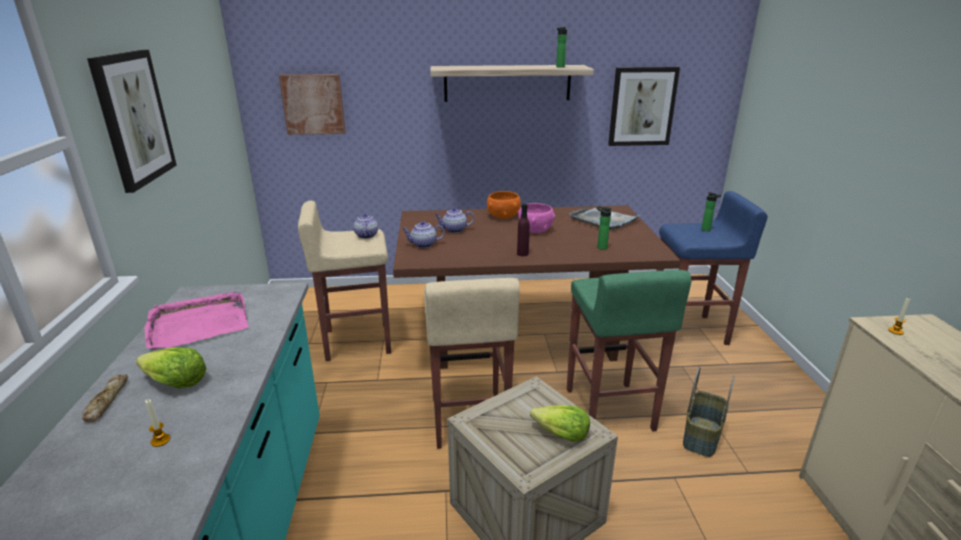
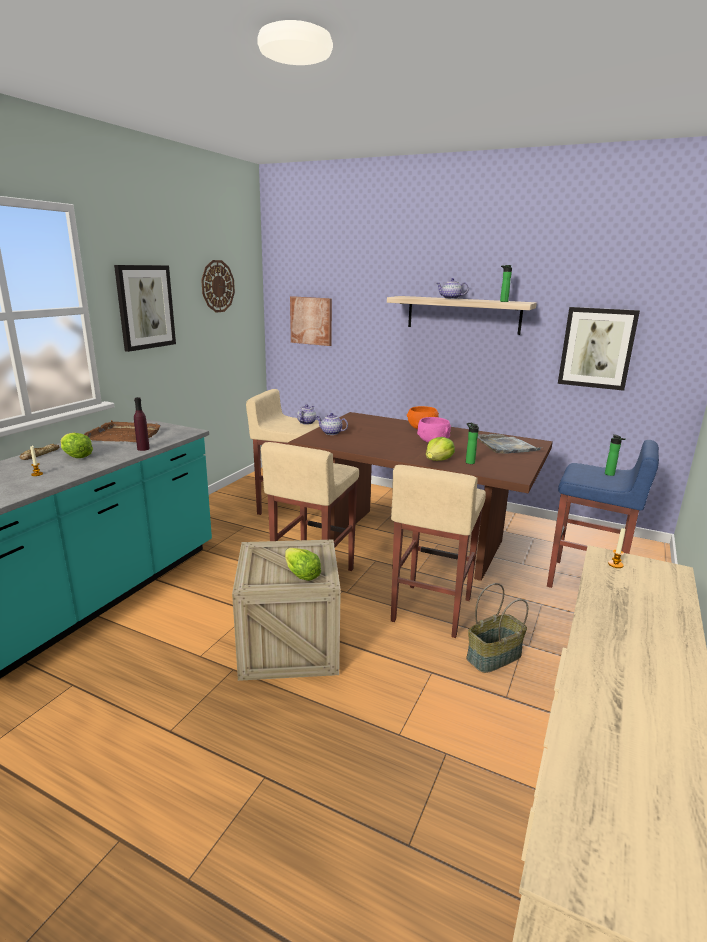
camera: 30 degrees right, 5 degrees down
(195, 71) = (217, 286): none -> wall clock
(198, 324) = (124, 435): pink tray -> brown tray
(454, 230) = (368, 429): teapot -> teapot (450, 298)
(522, 254) = (395, 452): purple bottle -> purple bottle (143, 448)
(573, 253) = (438, 460): none -> lettuce
(608, 410) = (430, 610): green stool -> beige stool

